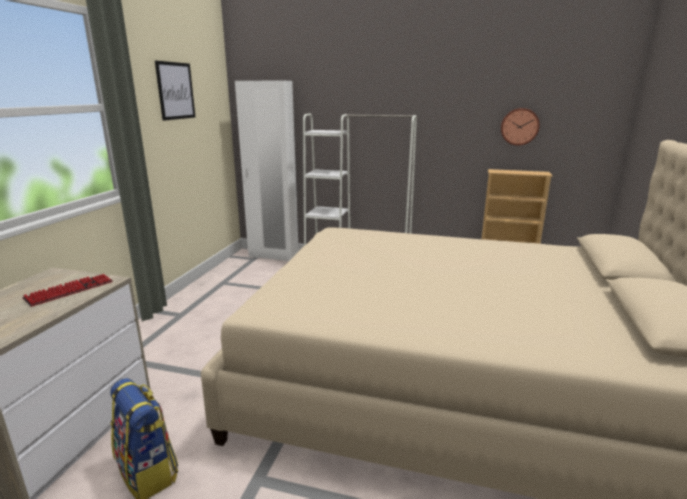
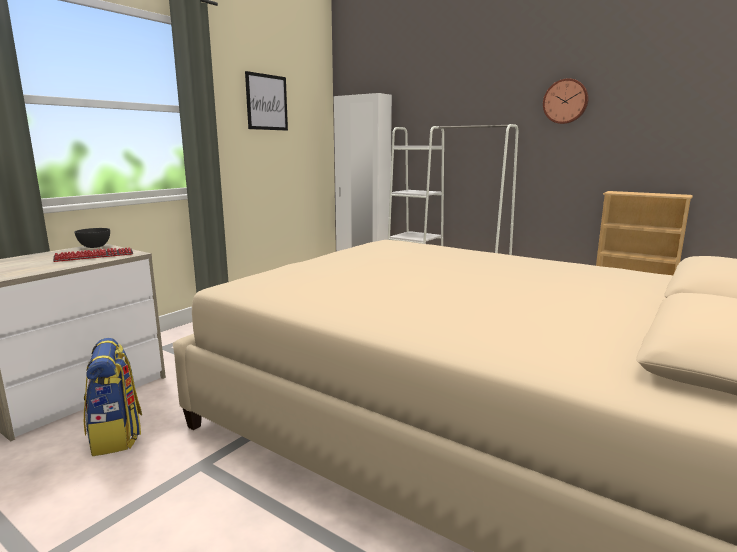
camera: 20 degrees right, 5 degrees down
(50, 275) = (94, 247): none -> grey bowl
(519, 126) = (651, 136): wall clock -> wall clock (565, 101)

